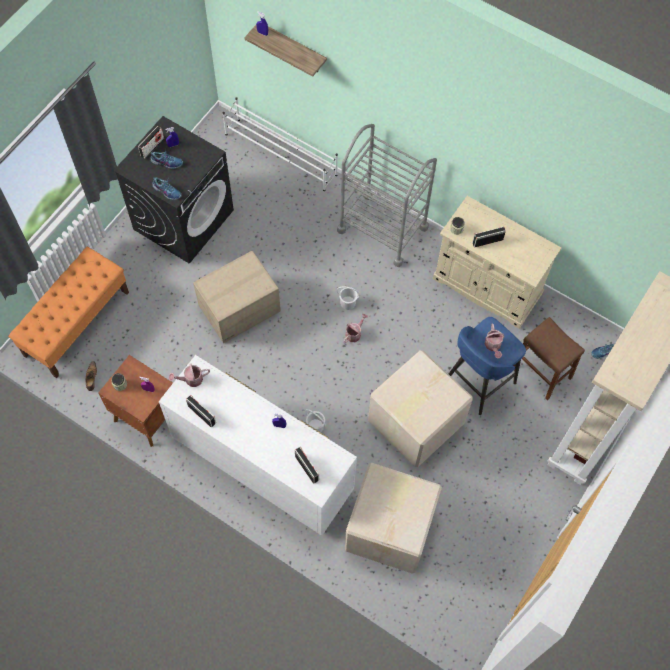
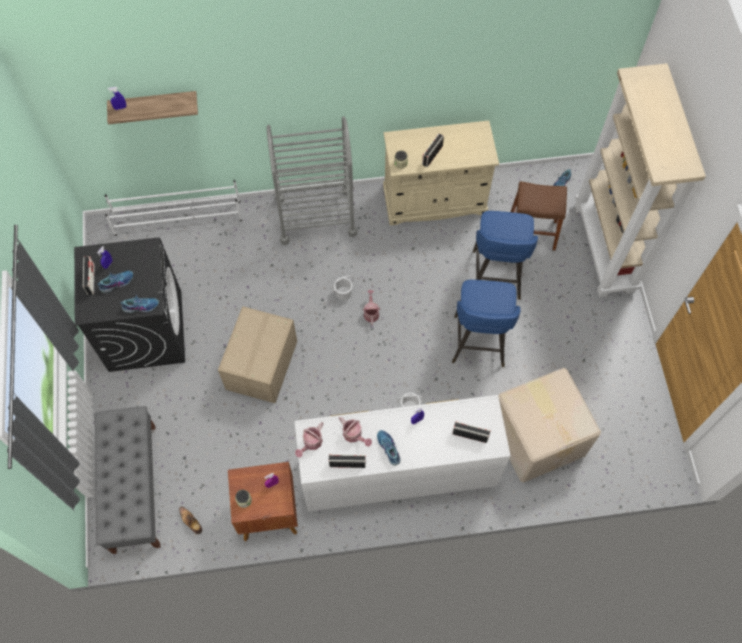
camera: 40 degrees left, 0 degrees up
(77, 323) = (134, 487): orange bench -> grey bench
(240, 428) = (388, 448): none -> shoe
(414, 421) = (478, 343): cardboard box -> blue stool
(493, 346) = (508, 231): watering can -> watering can (354, 435)

